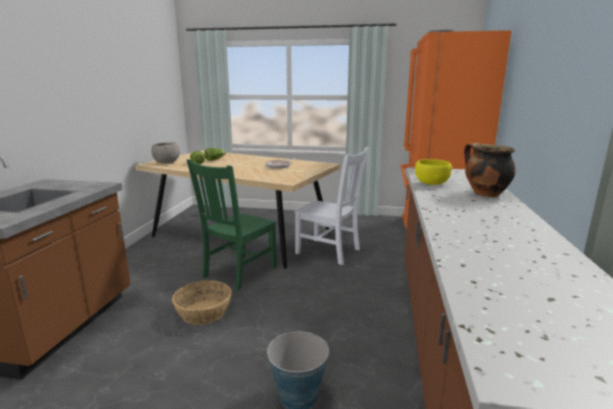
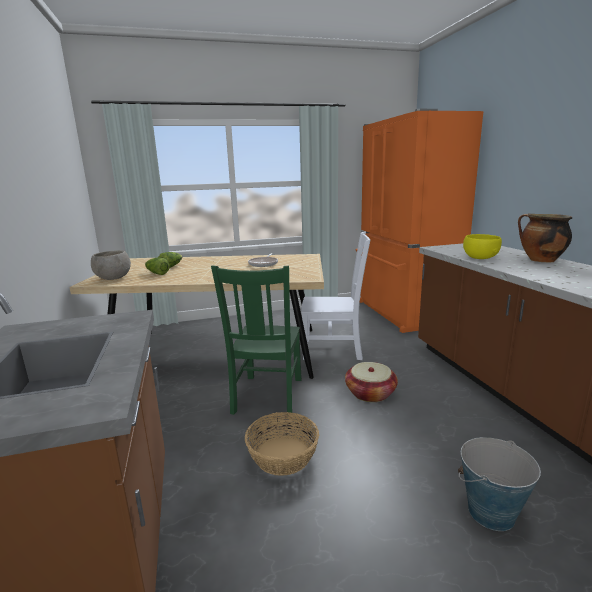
camera: 25 degrees left, 0 degrees up
(316, 291) = (370, 393): none -> basket

